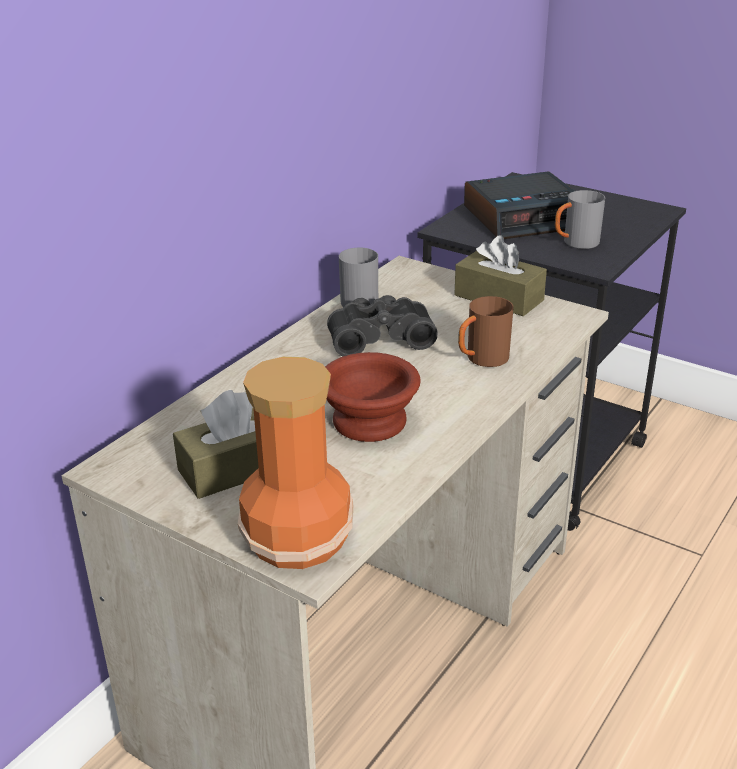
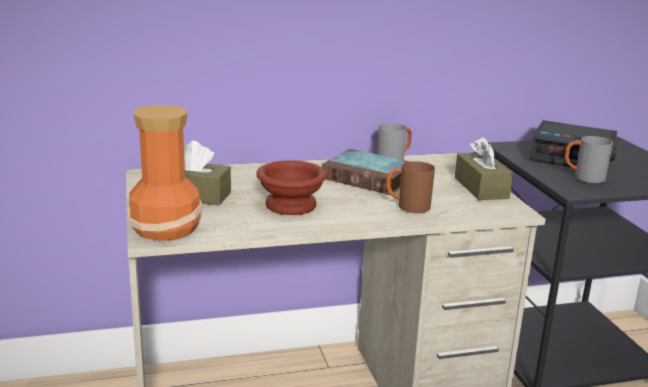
camera: 40 degrees right, 10 degrees down
(379, 337) = (370, 178): black binoculars -> book

